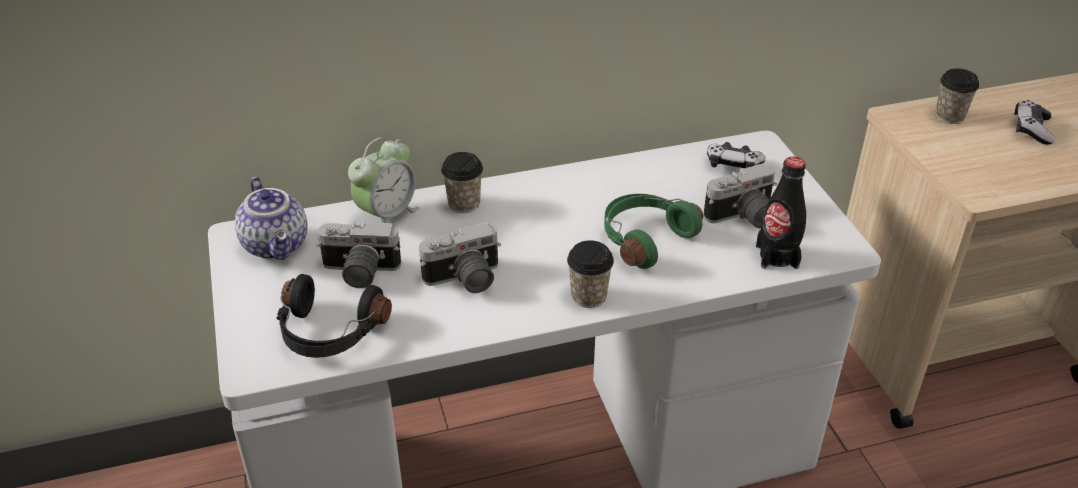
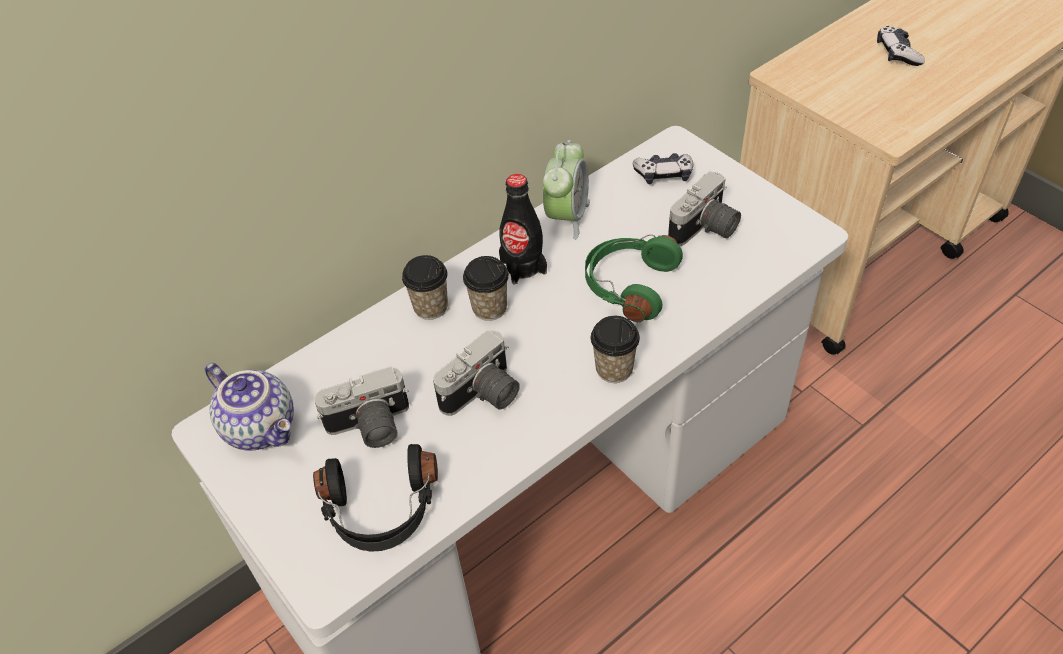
camera: 20 degrees left, 10 degrees up
(387, 215) = (359, 349): alarm clock -> alarm clock (567, 217)
(777, 256) = (758, 262): black bottle -> black bottle (523, 267)
(949, 116) = (823, 61): cup -> cup (489, 308)

